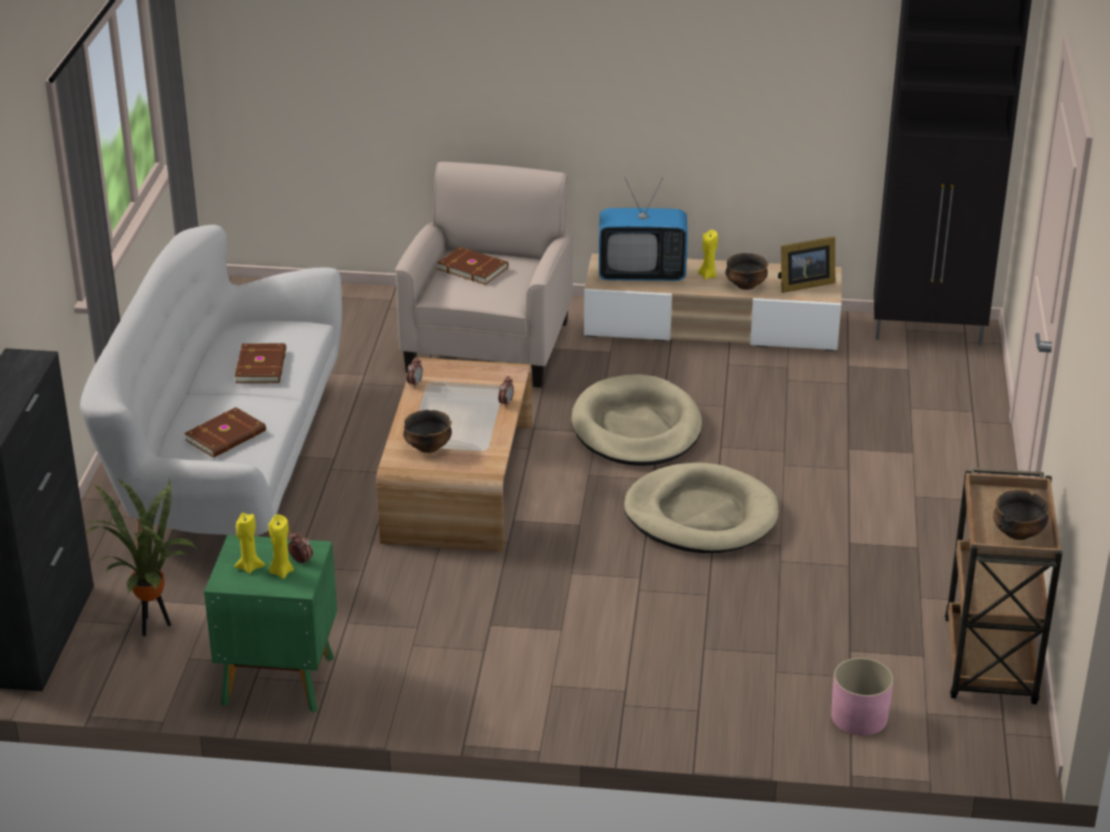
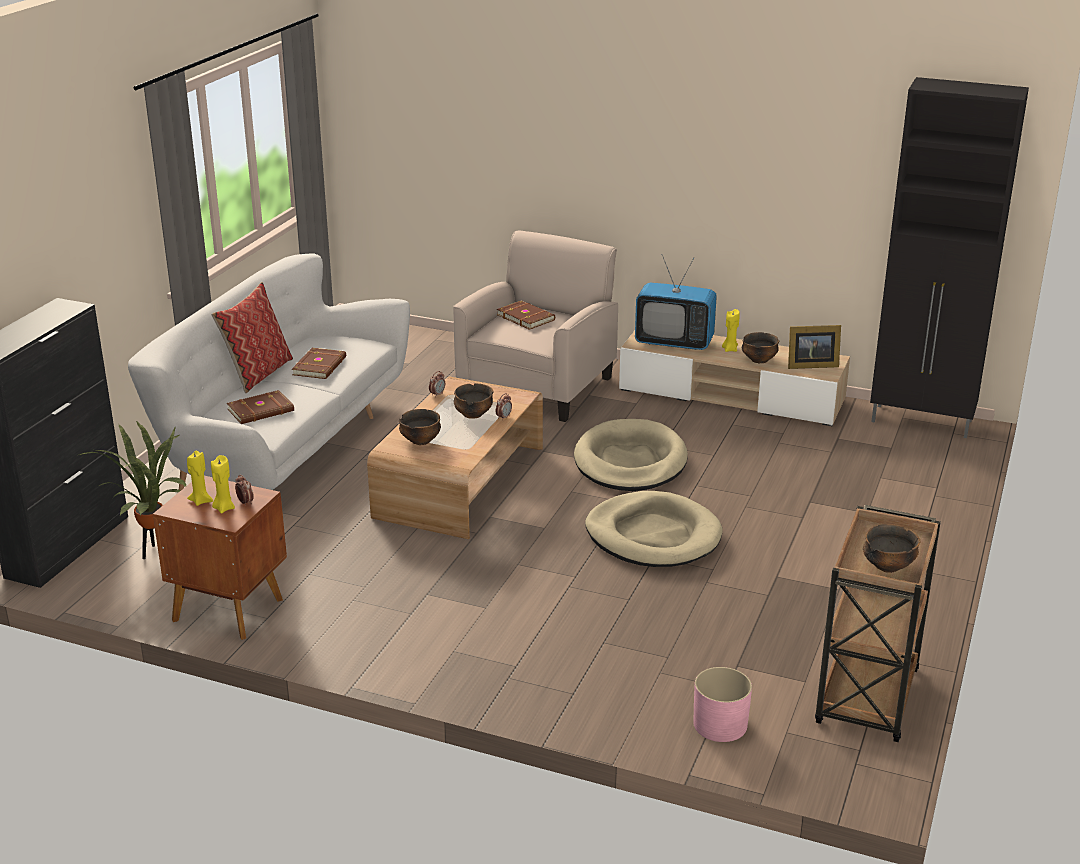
camera: 15 degrees right, 5 degrees down
(191, 386) = (258, 373): none -> pillow
(277, 679) = (228, 608): green nightstand -> brown nightstand
(469, 405) = (473, 415): none -> bowl

